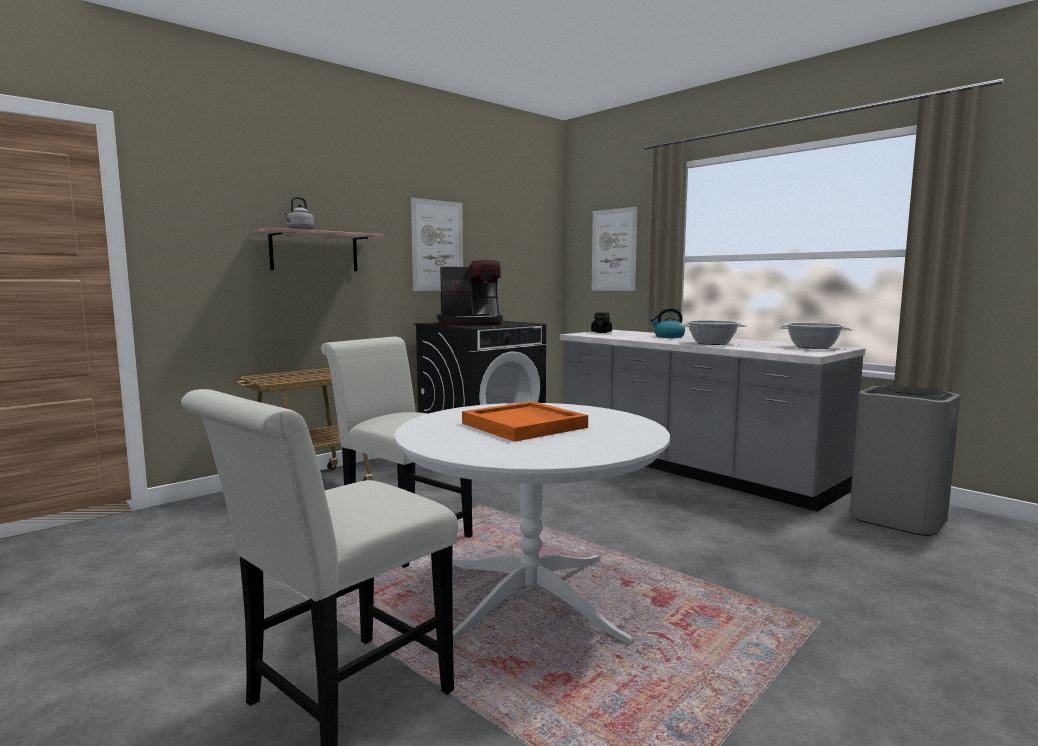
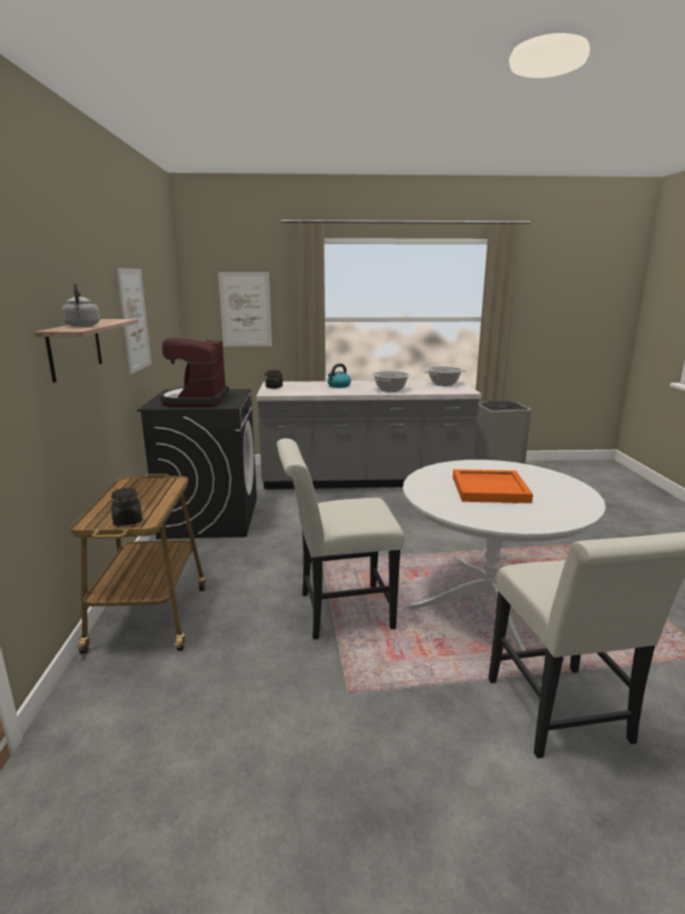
camera: 50 degrees left, 10 degrees up
(266, 380) = (127, 521): none -> black jar
(470, 323) = (196, 400): coffee machine -> coffee machine turned 150 degrees clockwise

